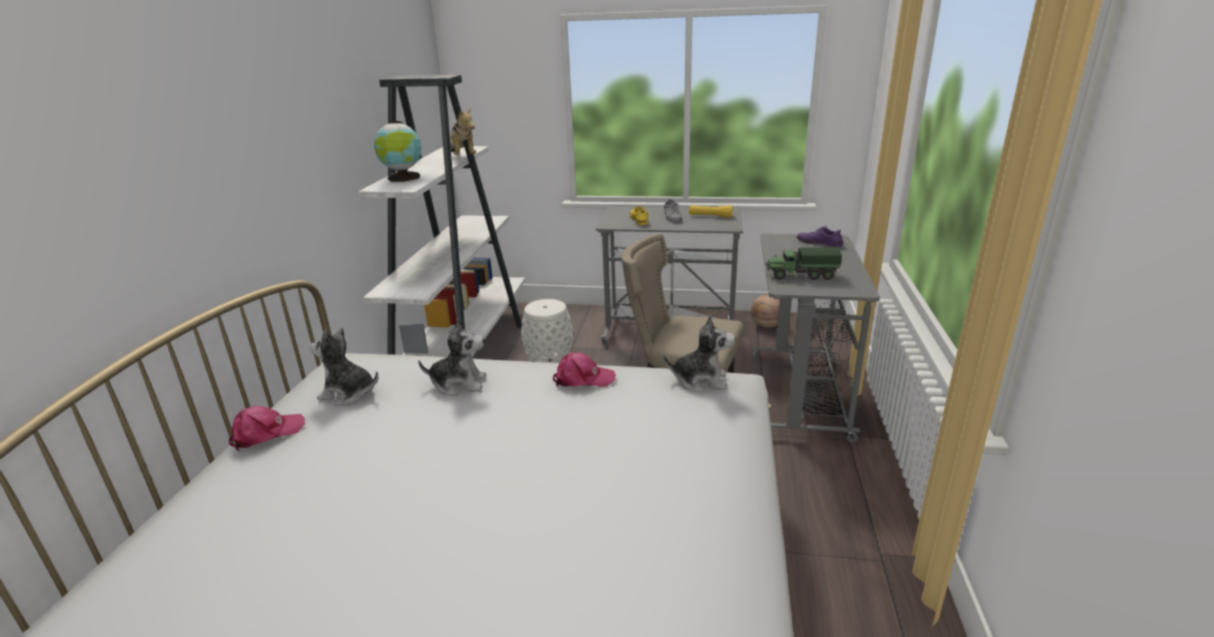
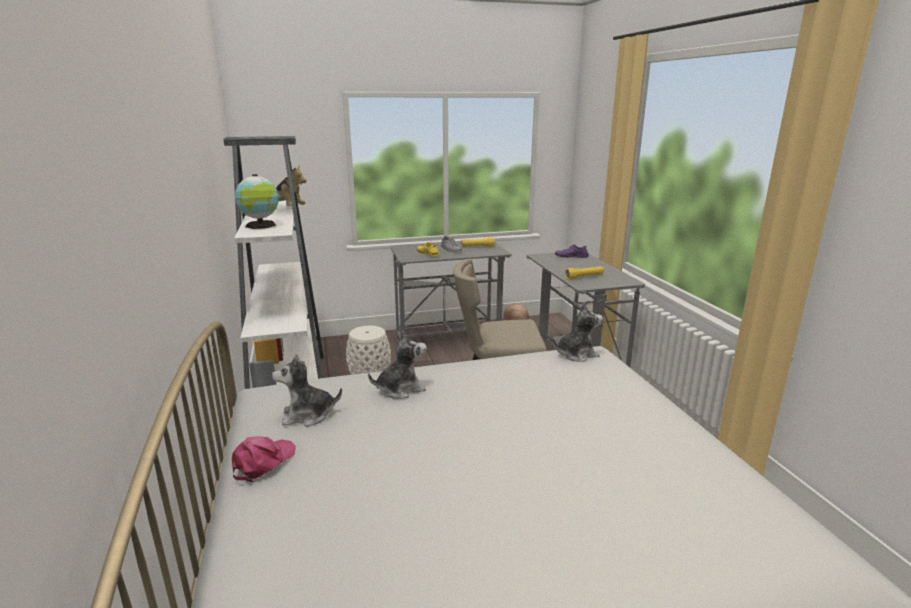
camera: 25 degrees left, 5 degrees down
(583, 379) = (495, 367): pink cap -> none
(801, 275) = (584, 277): toy truck -> yellow flashlight

